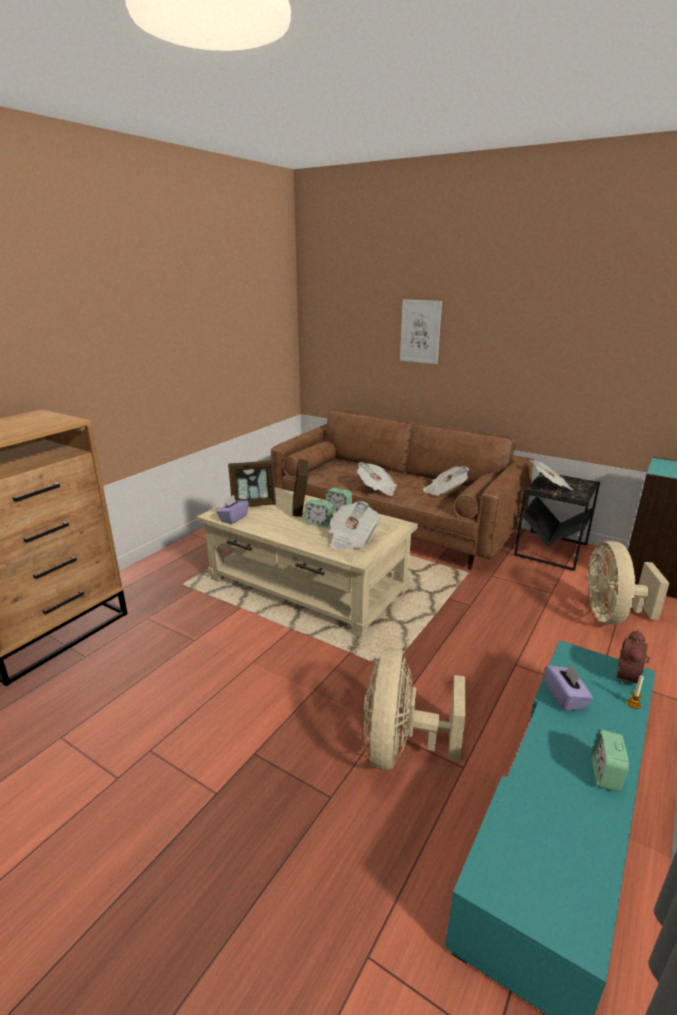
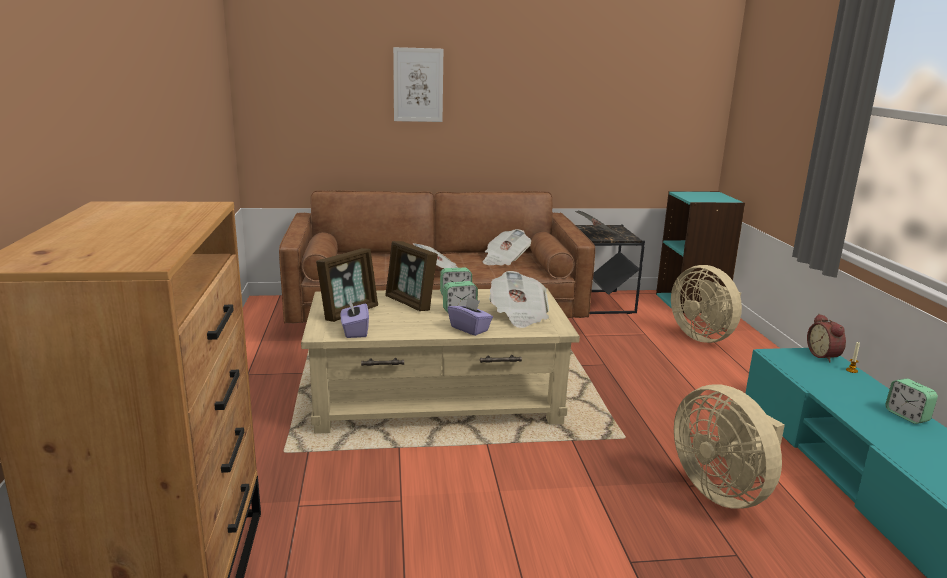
camera: 40 degrees left, 5 degrees down
(565, 697) = (817, 383): purple tissue box -> purple tissue box (470, 329)

